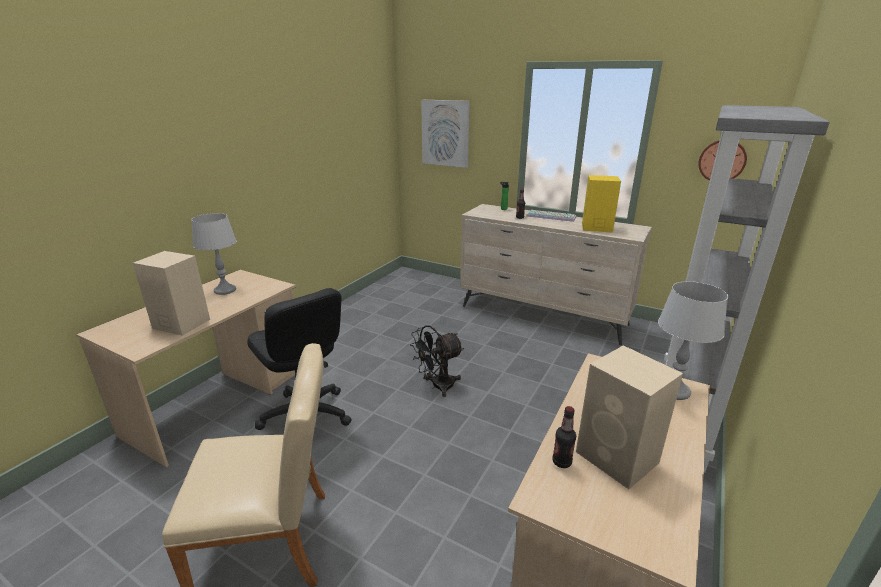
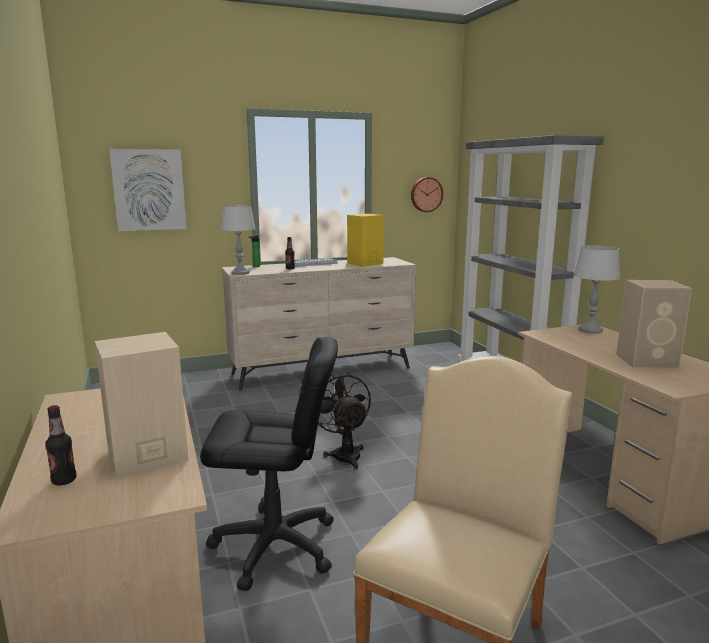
camera: 50 degrees left, 10 degrees down
(225, 290) = (98, 414): grey table lamp -> grey table lamp (240, 273)
(437, 386) = (344, 454): black fan -> black fan turned 150 degrees clockwise
(561, 462) = (640, 373): bottle -> bottle (64, 480)

